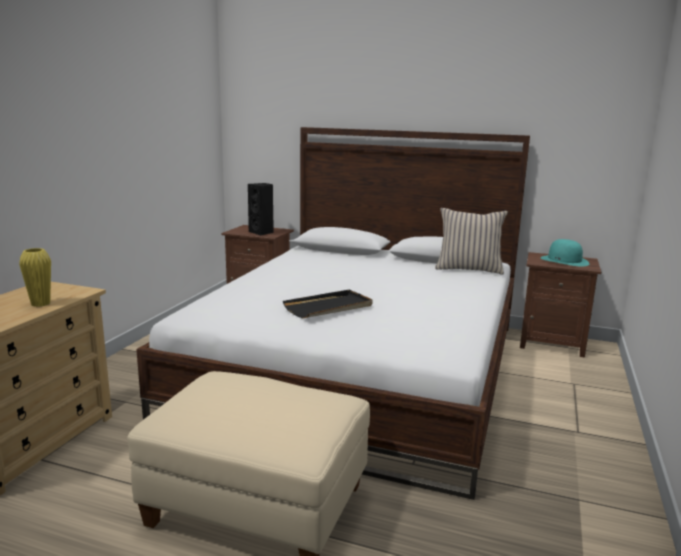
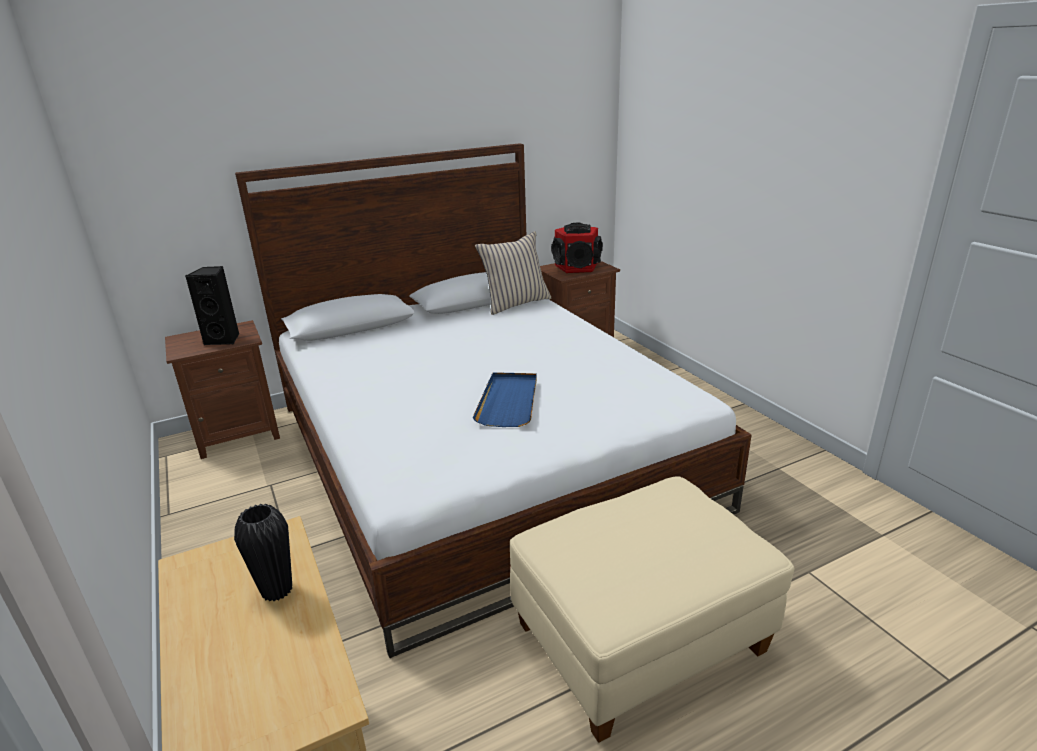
camera: 45 degrees left, 10 degrees up
(40, 304) = (277, 590): yellow vase -> black vase
(329, 307) = (509, 401): black tray -> blue tray
(564, 260) = (577, 267): turquoise hat -> speaker

